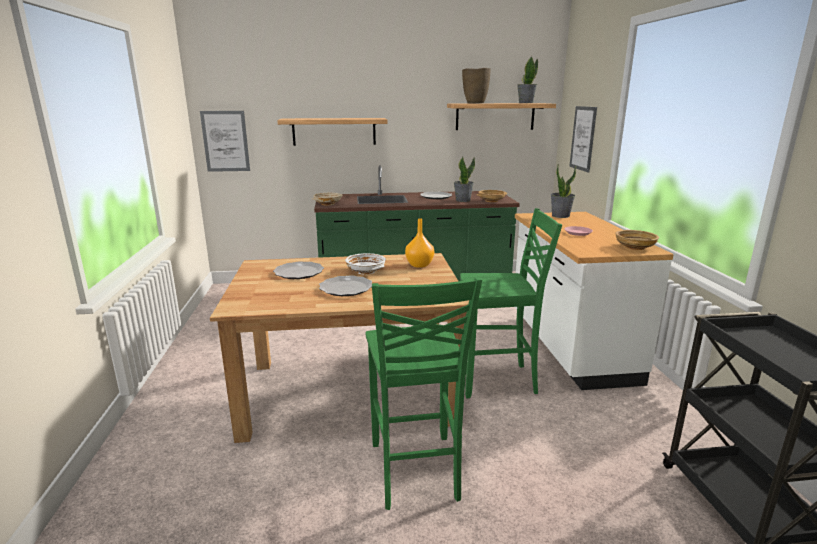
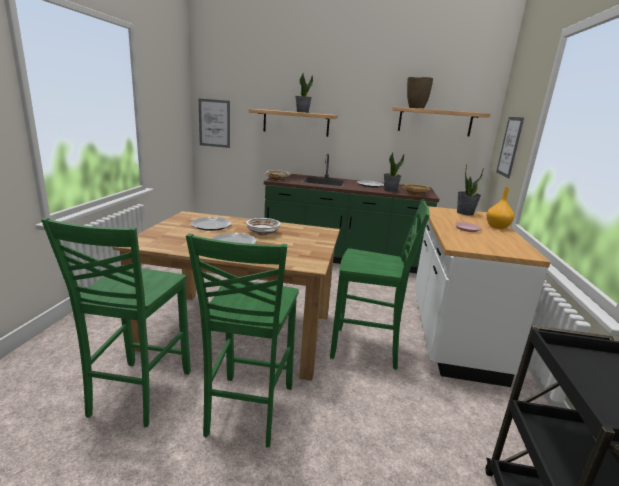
camera: 15 degrees right, 0 degrees up
(280, 487) = (138, 394): none -> green chair
(419, 265) = (311, 235): orange vase -> orange vase (496, 227)
(525, 103) = (463, 111): potted plant -> potted plant (302, 112)
(634, 247) = (513, 249): beige bowl -> none

